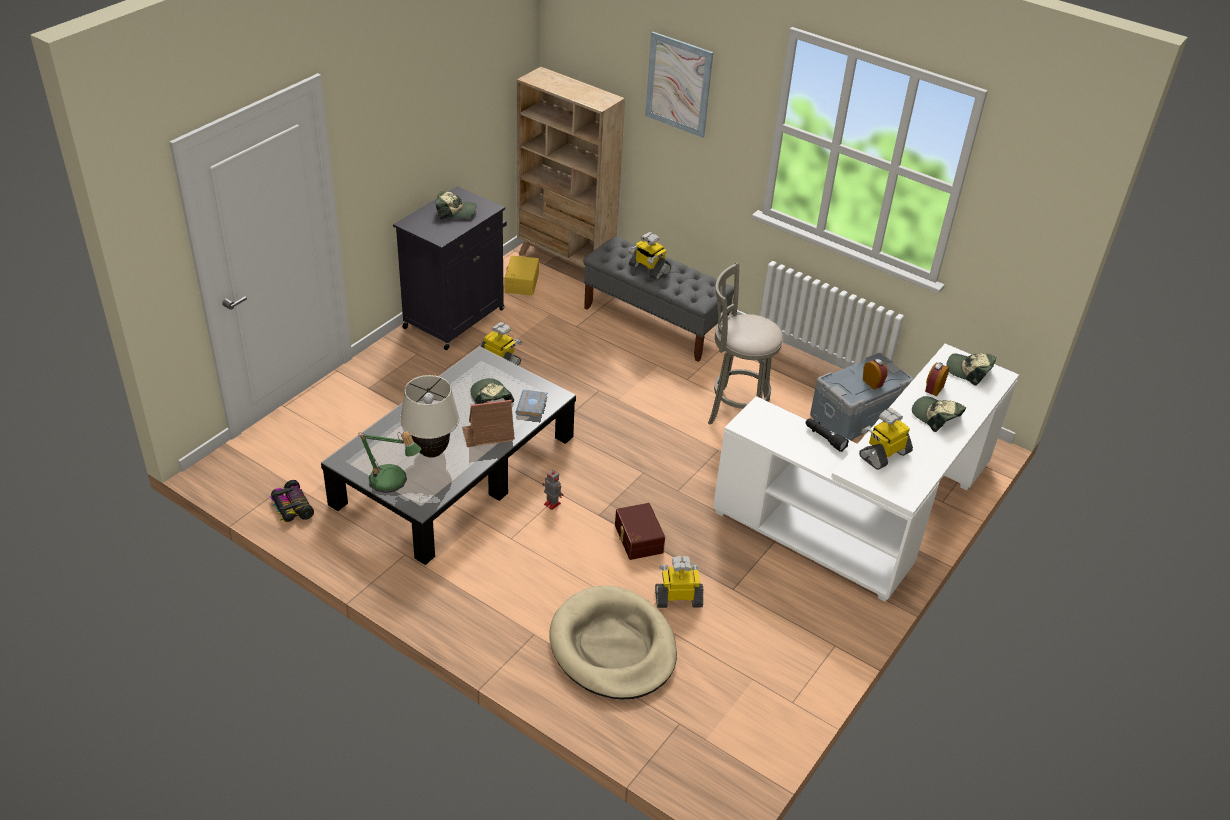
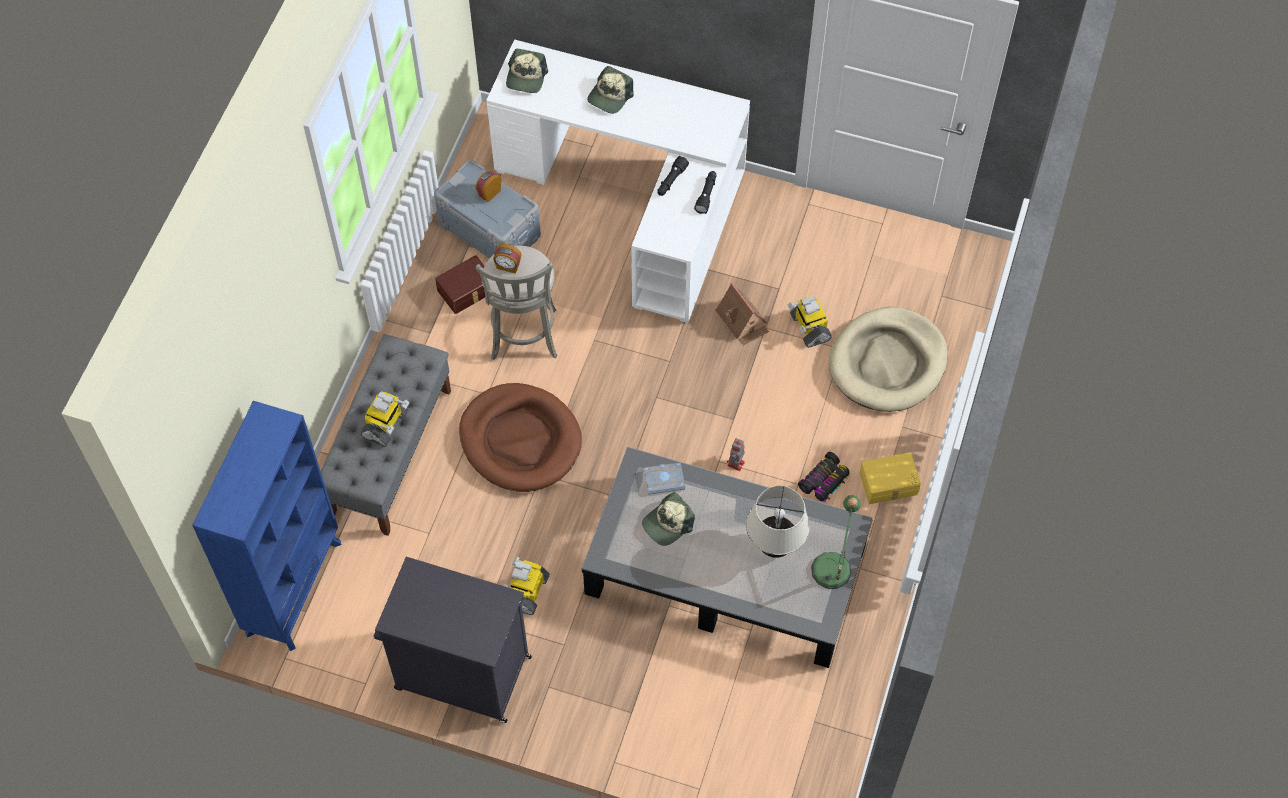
camera: 105 degrees left, 20 degrees up
(291, 507) = (847, 701): toy car -> toy car (825, 481)
(456, 211) = (438, 606): cap -> none
(488, 434) = (724, 505): toy house -> toy house (742, 321)
(520, 282) = (358, 625): yellow storage box -> yellow storage box (889, 484)
(565, 263) = (294, 587): beige bookcase -> blue bookcase
(635, 387) = (520, 440): none -> brown dog bed
(637, 539) = (751, 378): brown storage box -> brown storage box (467, 291)
(678, 84) = (266, 314): picture -> none
(800, 457) = (706, 195): none -> black flashlight
(884, 454) = (683, 129): toy robot -> none
(933, 388) = (567, 102): alarm clock -> alarm clock (508, 266)

